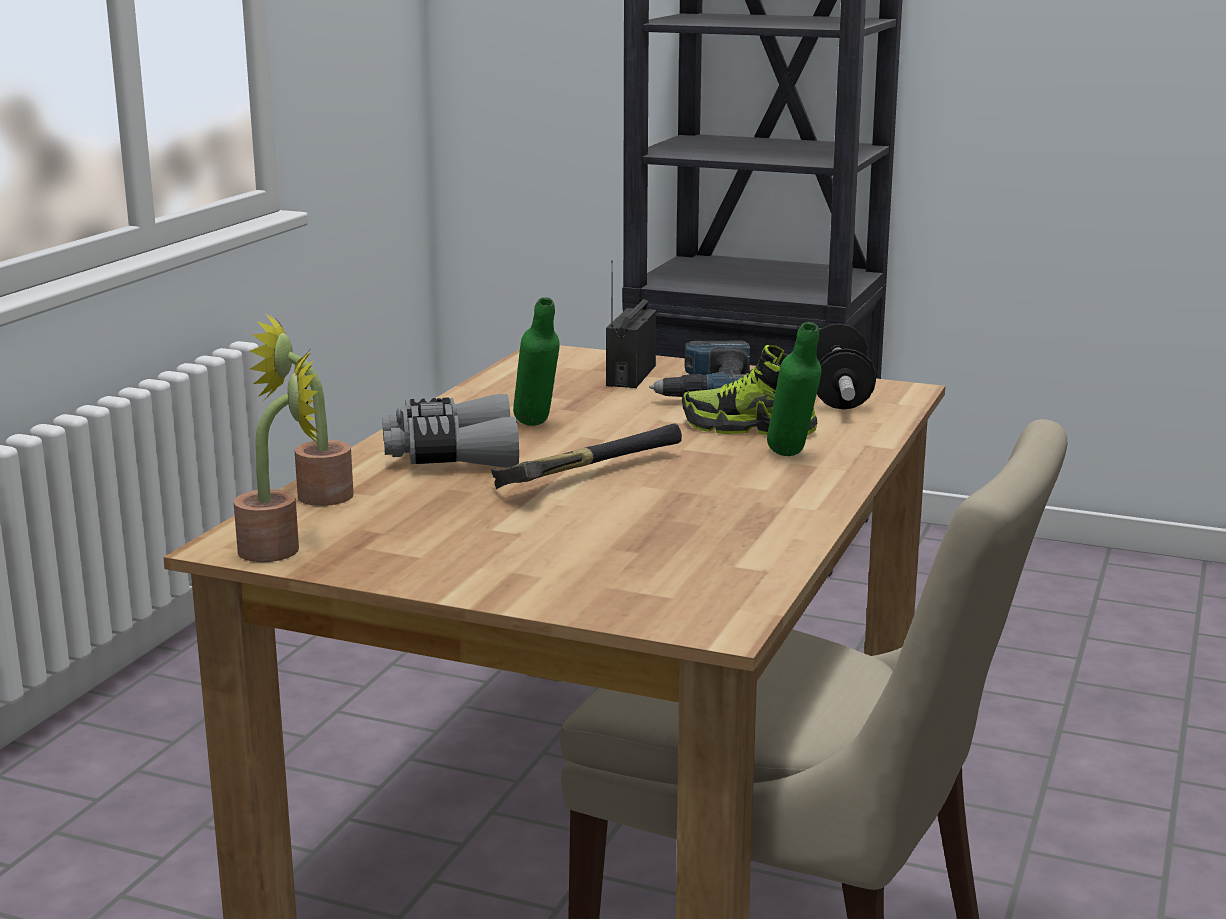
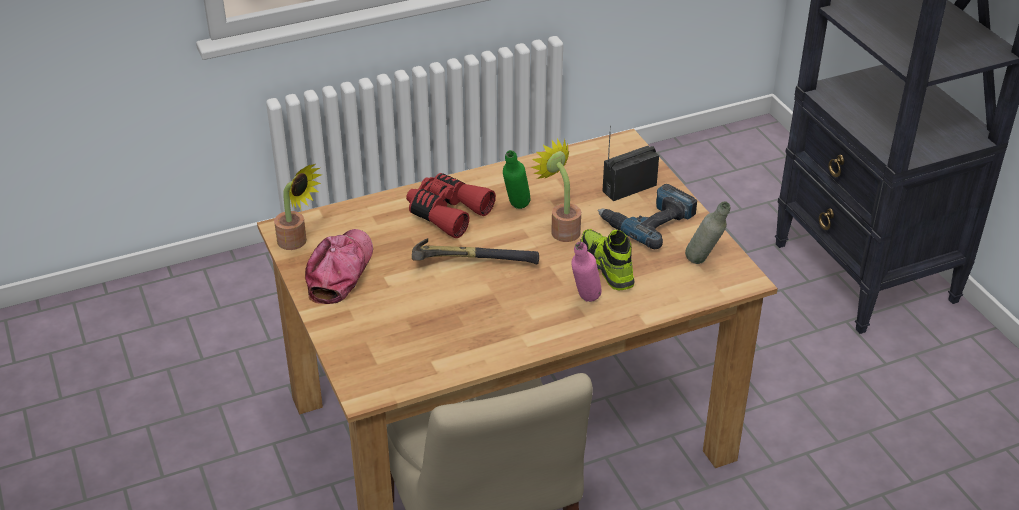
camera: 45 degrees right, 20 degrees up
(313, 495) = (356, 211): potted plant -> potted plant (561, 229)
(416, 548) = (340, 272): none -> cap
(451, 456) = (447, 212): grey binoculars -> red binoculars
(792, 458) = (585, 303): green bottle -> pink bottle
(839, 394) = (703, 264): dumbbell -> grey bottle

